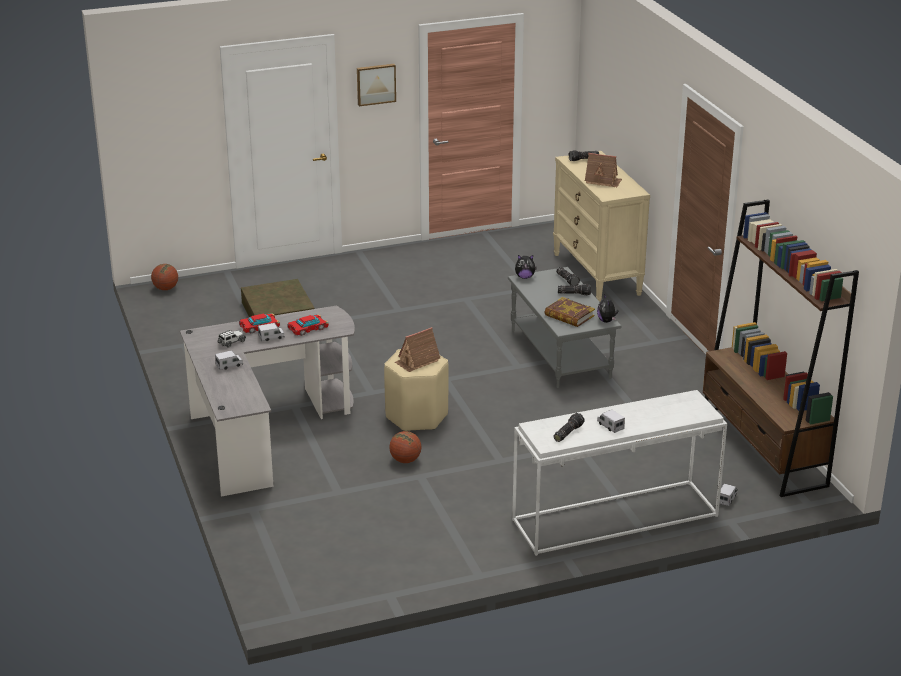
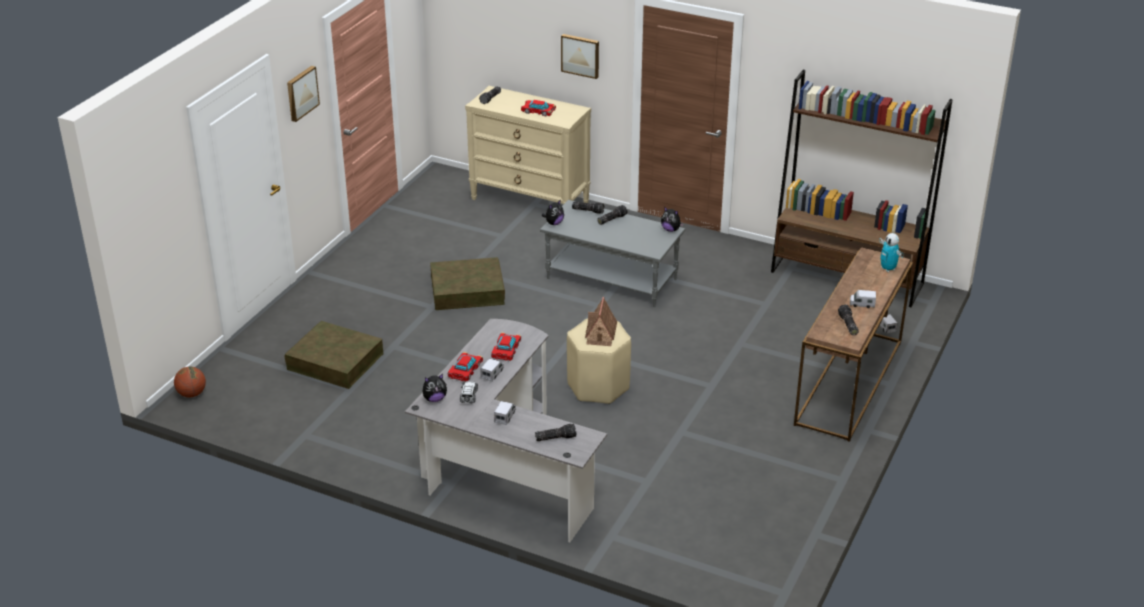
camera: 45 degrees left, 5 degrees up
(209, 333) = (434, 399): none -> plush toy
(235, 394) = (556, 437): none -> flashlight
(405, 460) = (650, 426): basketball -> none
(441, 311) = (467, 290): none -> brown storage box
(569, 316) = (639, 239): book -> none
(603, 181) = (538, 111): toy house -> toy car
(614, 519) = (850, 383): white console table -> brown console table
(651, 138) = (580, 55): none -> picture
(686, 414) = (888, 269): none -> toy robot

